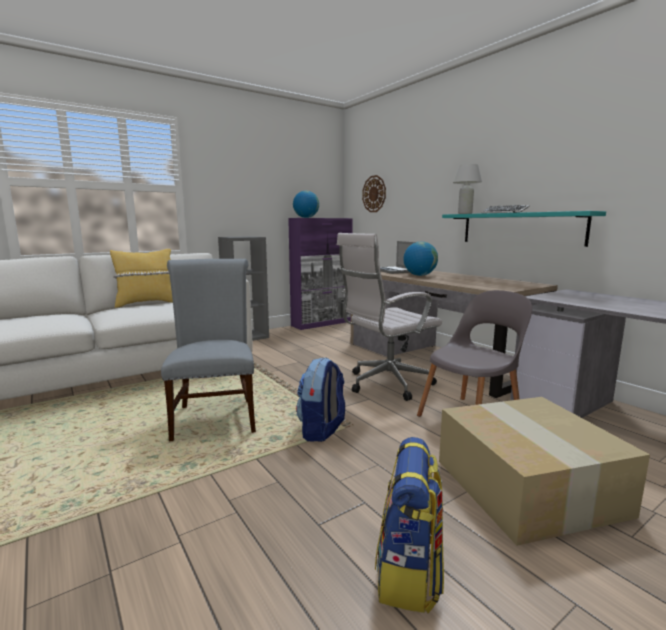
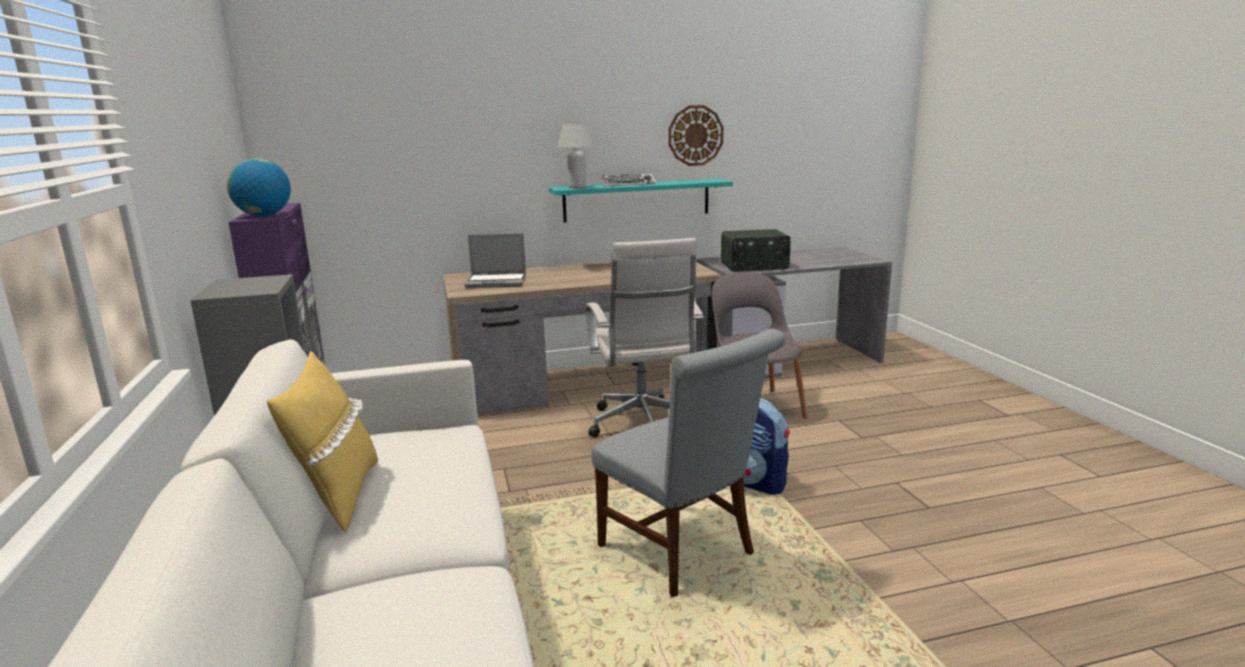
camera: 70 degrees left, 5 degrees up
(215, 416) = (683, 554): grey chair -> grey chair turned 135 degrees counterclockwise
(374, 194) = (353, 155): wall clock -> wall clock (695, 135)
(409, 574) = (980, 481): backpack -> none
(419, 275) = (557, 279): globe -> none
(524, 485) = (874, 418): cardboard box -> none
(575, 299) = (754, 266): none -> radio

